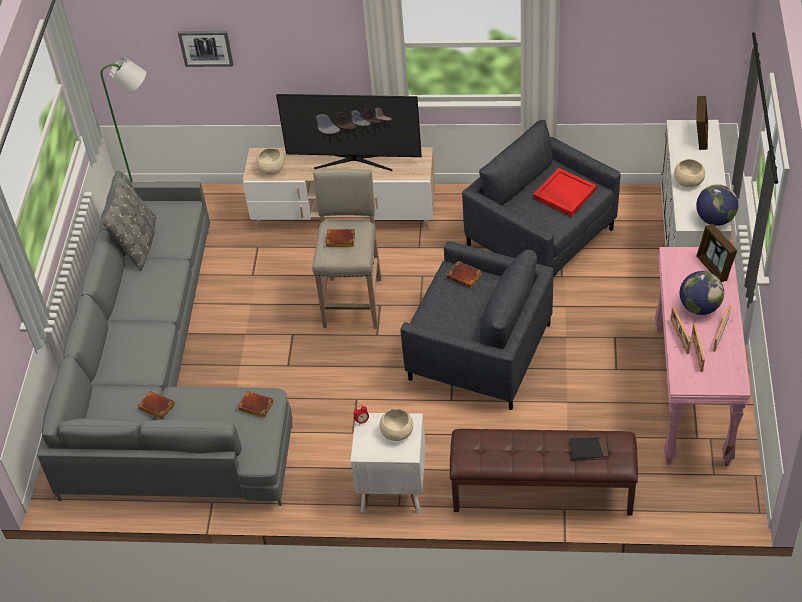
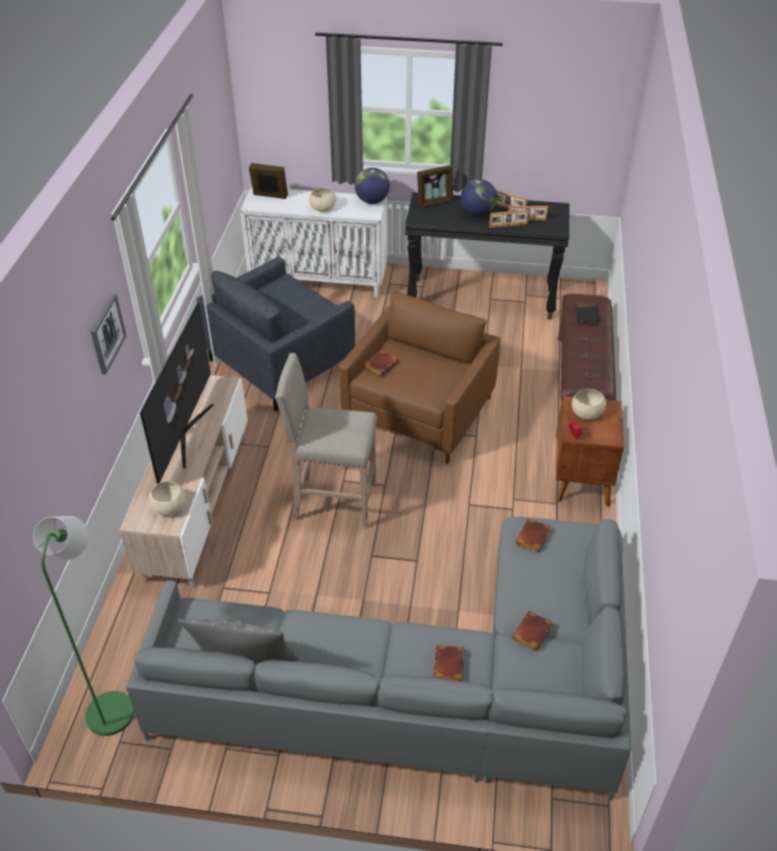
camera: 90 degrees left, 5 degrees down
(206, 47) = (44, 449): picture -> picture (107, 333)
(339, 241) = (334, 431): brown book -> brown book (450, 667)
(391, 489) = (581, 483): white nightstand -> brown nightstand
(479, 352) = (419, 413): grey armchair -> brown armchair
(564, 194) = (287, 296): red tray -> none
(692, 395) = (482, 298): pink console table -> black console table

